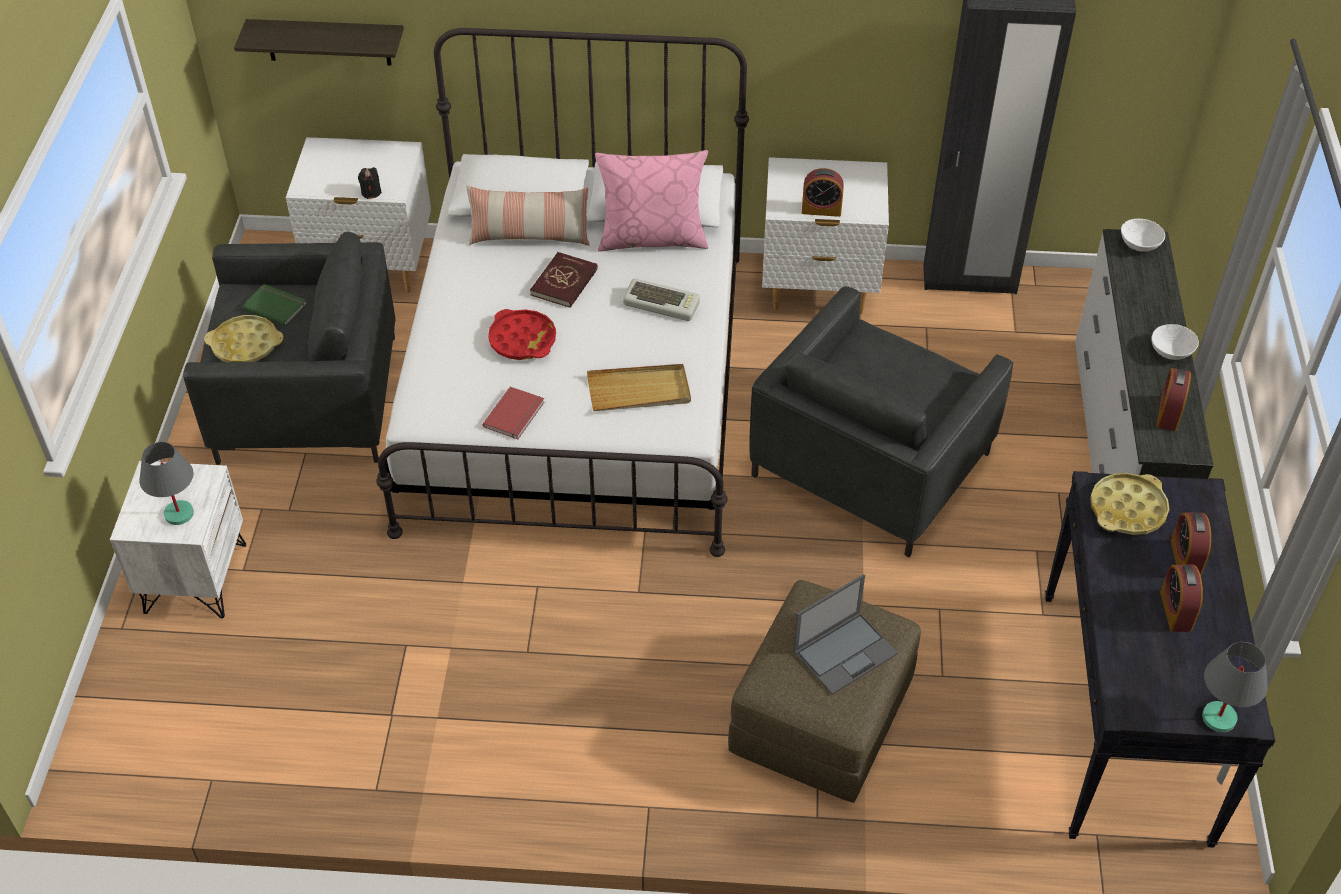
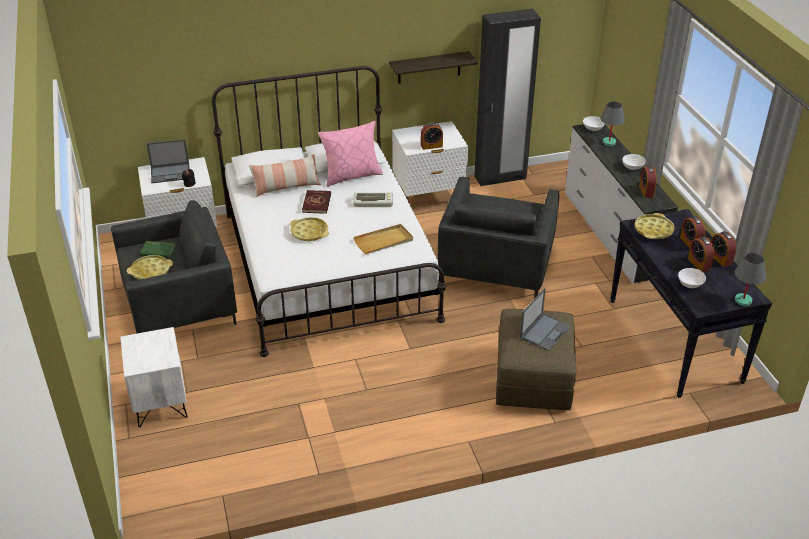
camera: 20 degrees left, 10 degrees down
(179, 513) = (159, 354): grey table lamp -> grey table lamp (609, 142)
(328, 42) = (149, 106): shelf -> shelf (429, 67)
(352, 163) = (171, 173): none -> laptop
(516, 415) = (325, 265): red book -> none
(522, 340) = (309, 232): red tray -> yellow tray
(1134, 651) = (690, 284): none -> white bowl
(1225, 610) = (720, 258): none -> alarm clock

